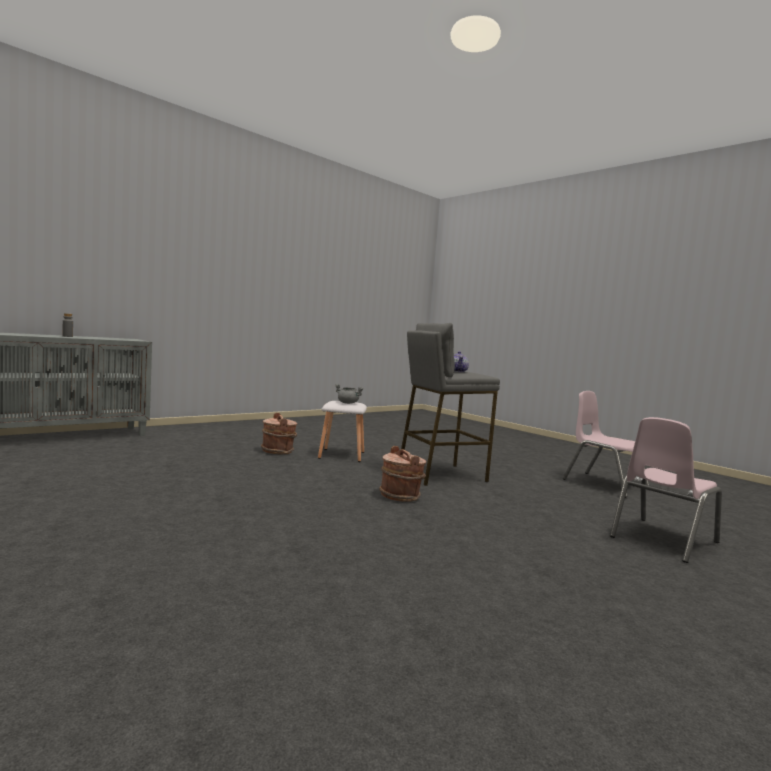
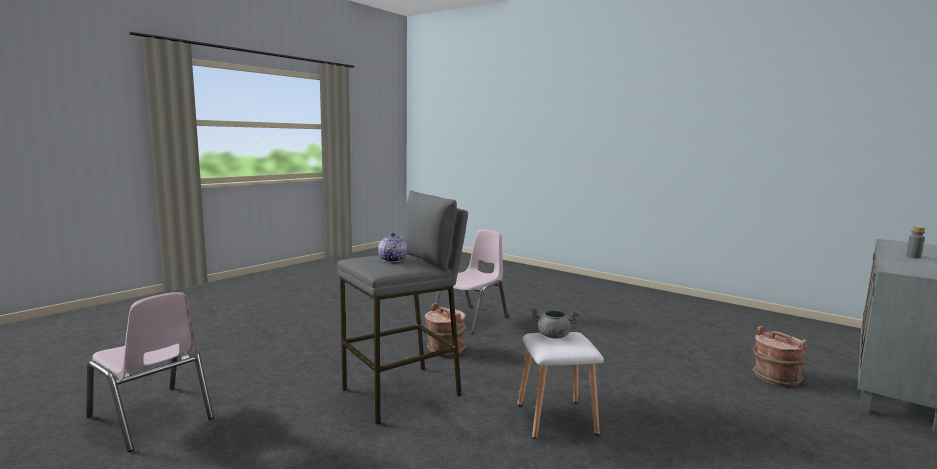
camera: 170 degrees right, 5 degrees up
(278, 451) = (644, 408): brown bucket -> brown bucket (775, 378)
(662, 539) = (235, 336): pink chair -> pink chair (471, 319)

